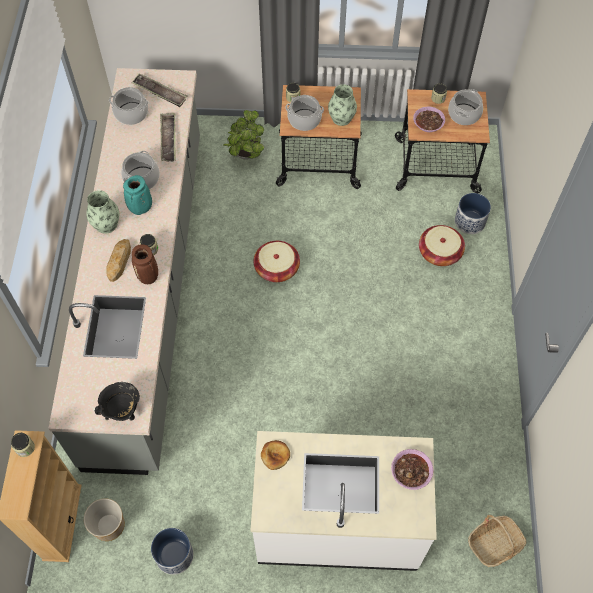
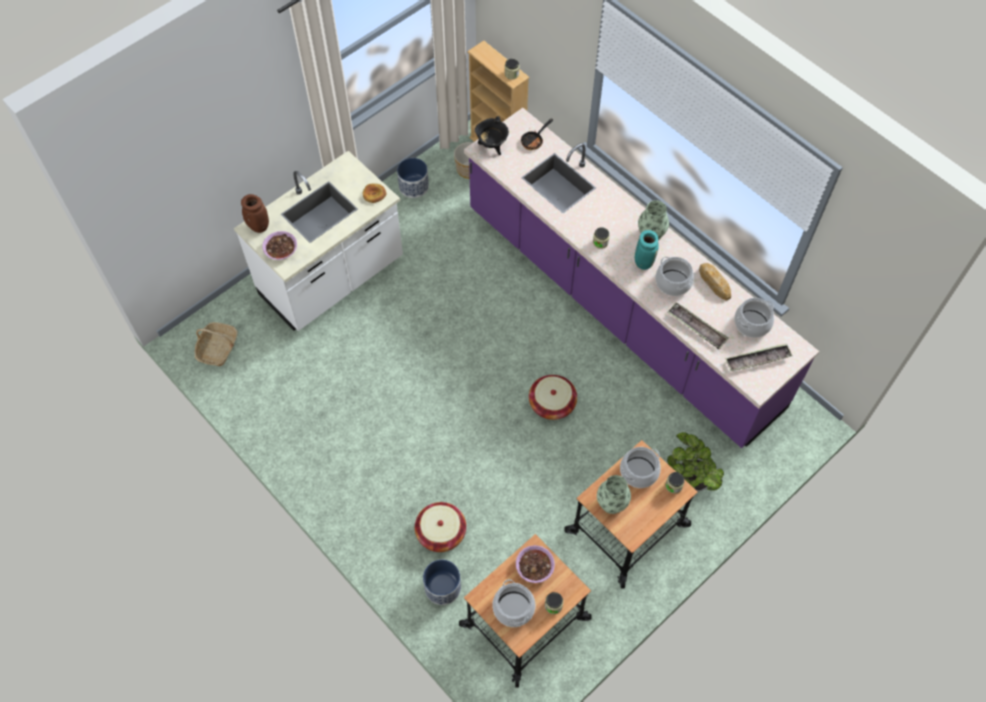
camera: 135 degrees right, 0 degrees up
(82, 383) = (534, 140): none -> frying pan
(119, 261) = (609, 219): bread -> bread (714, 283)
(149, 277) = (577, 225): brown vase -> brown vase (258, 226)
(149, 290) = (620, 307): grey counter -> purple counter

